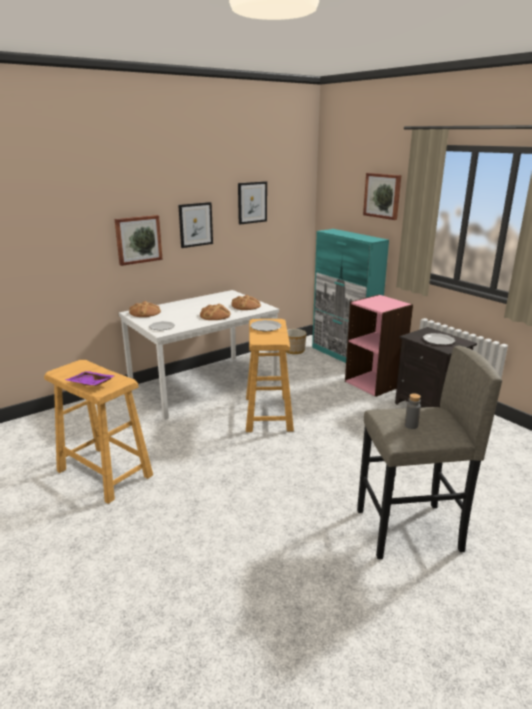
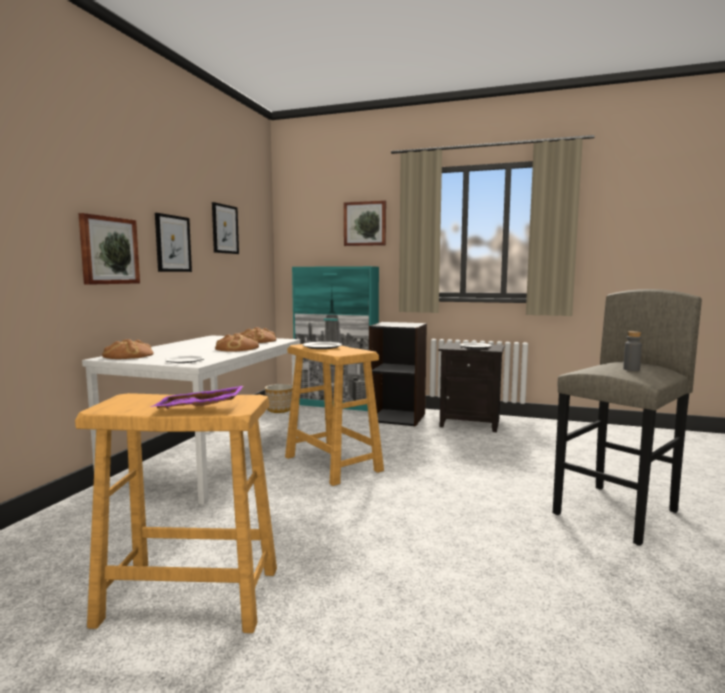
camera: 35 degrees left, 15 degrees down
(374, 383) = (398, 417): pink bookcase -> black bookcase

